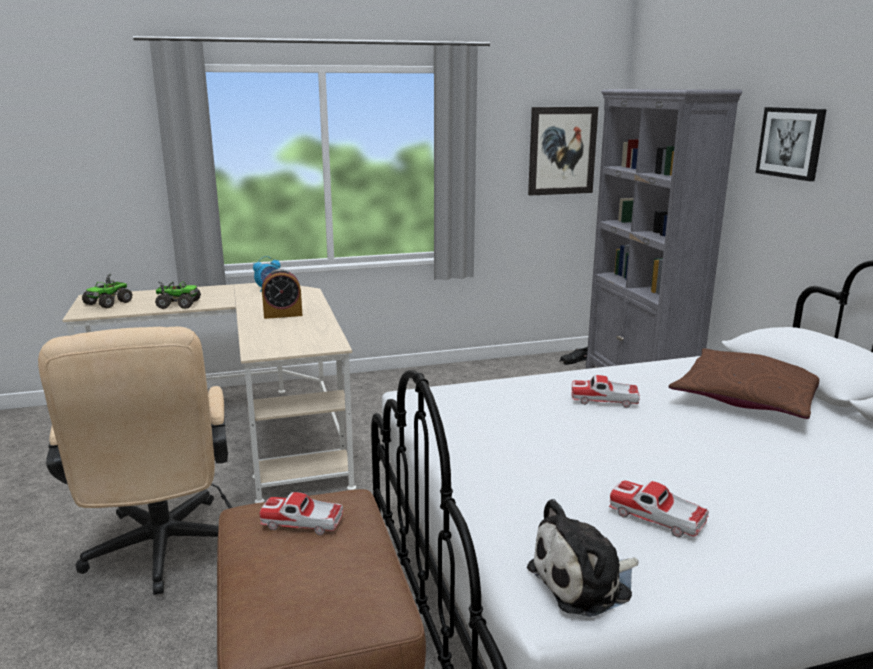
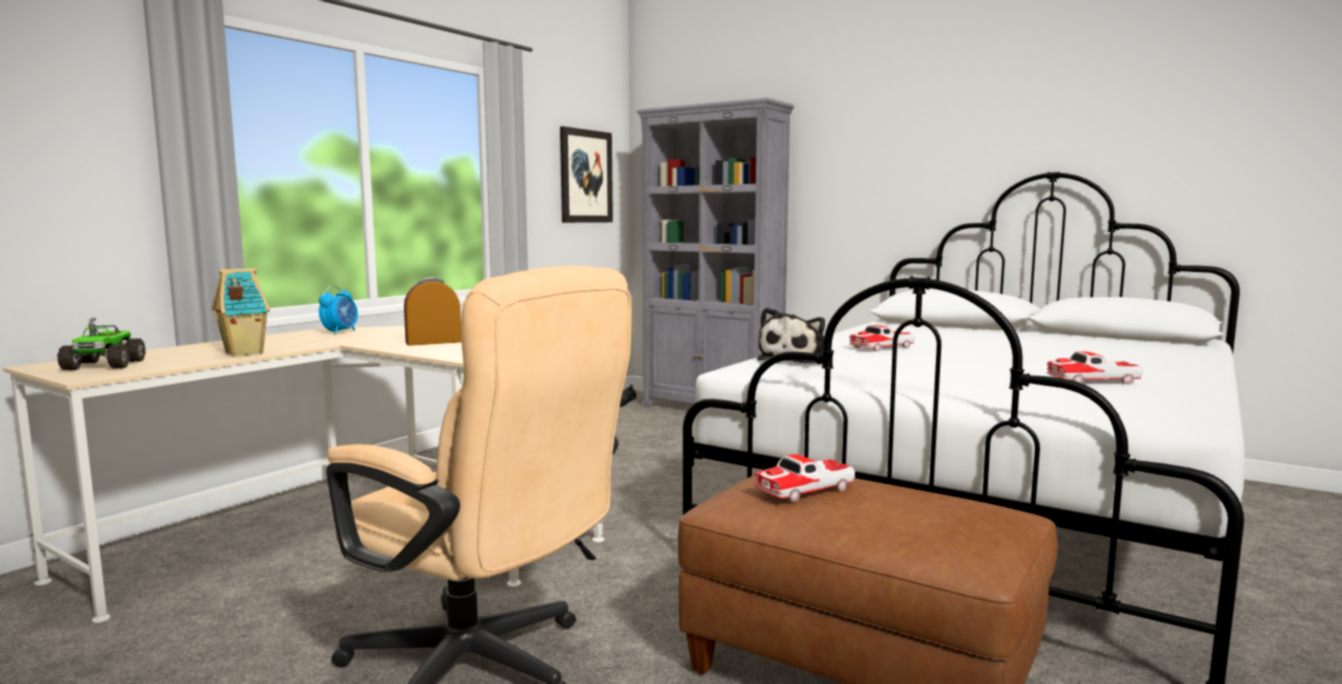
camera: 40 degrees left, 10 degrees down
(178, 304) = (243, 353): toy truck -> toy house
(283, 315) = (433, 342): alarm clock -> alarm clock turned 150 degrees counterclockwise
(585, 582) = (1160, 410): plush toy -> plush toy (794, 360)
(747, 398) = (954, 334): brown pillow -> none
(791, 143) = (853, 145): picture -> none

